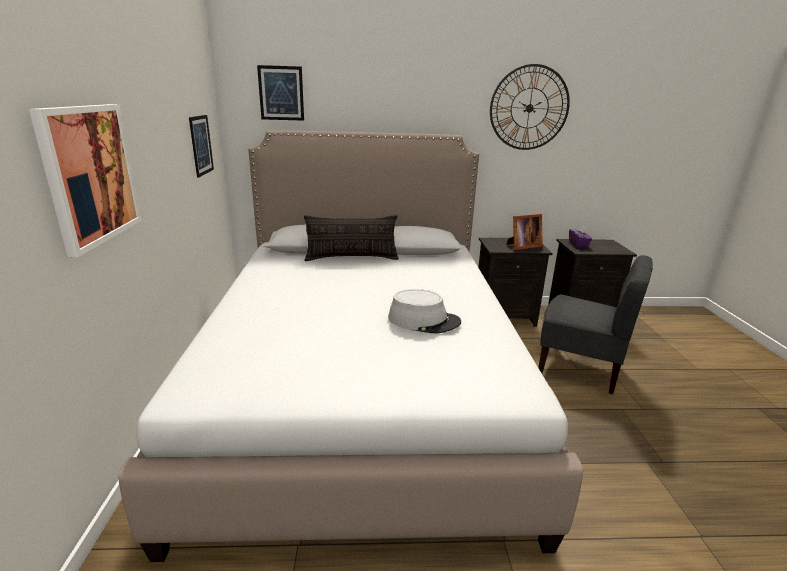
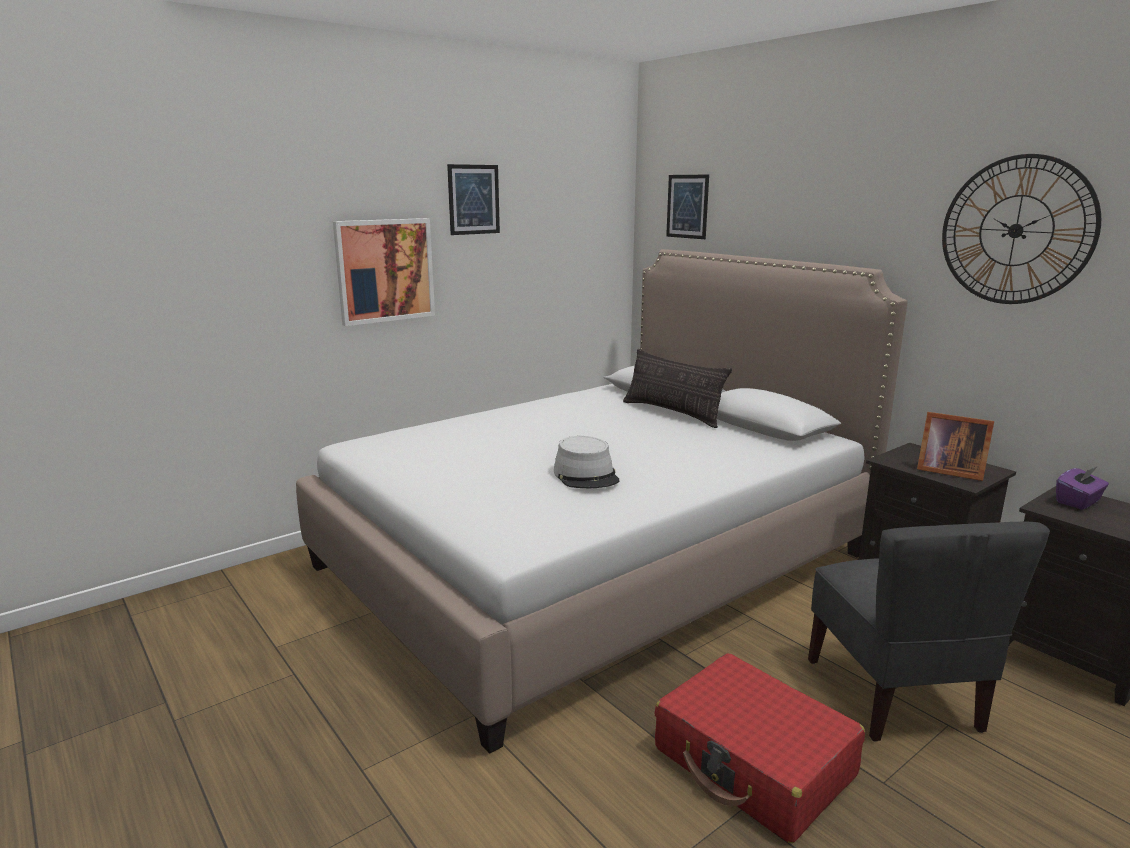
camera: 55 degrees right, 5 degrees down
(201, 145) = (578, 260): picture -> picture (474, 199)
(613, 439) = (754, 763): none -> red suitcase

